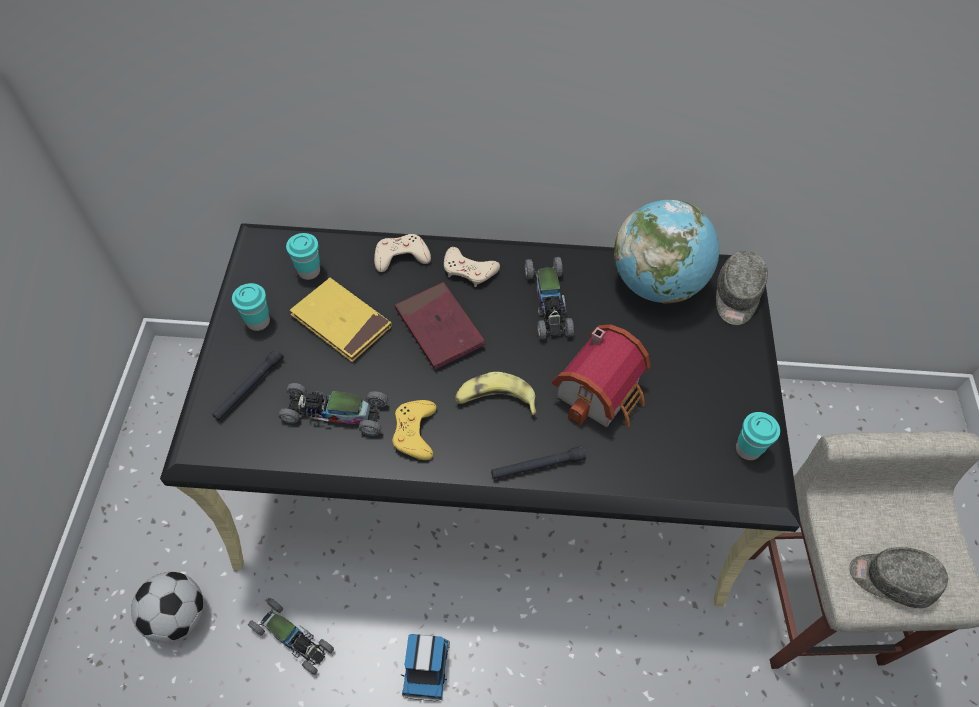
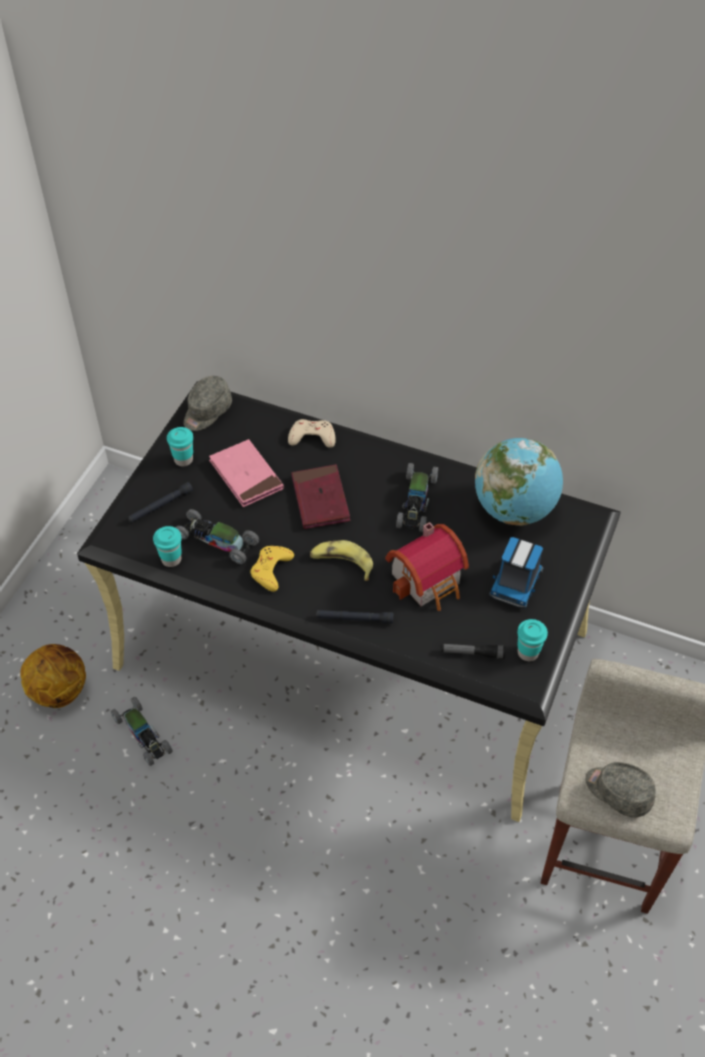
camera: 20 degrees right, 5 degrees down
(178, 615) = (59, 690): football -> basketball
(309, 271) = (235, 431): turquoise cup -> turquoise cup (171, 559)
(341, 322) = (246, 475): yellow book -> pink book
(426, 667) = (242, 789): toy truck -> toy truck (516, 582)
(469, 270) = (362, 461): beige game controller -> none
(688, 469) = (472, 653): none -> flashlight
(736, 296) = (578, 536): grey cap -> grey cap (207, 412)

